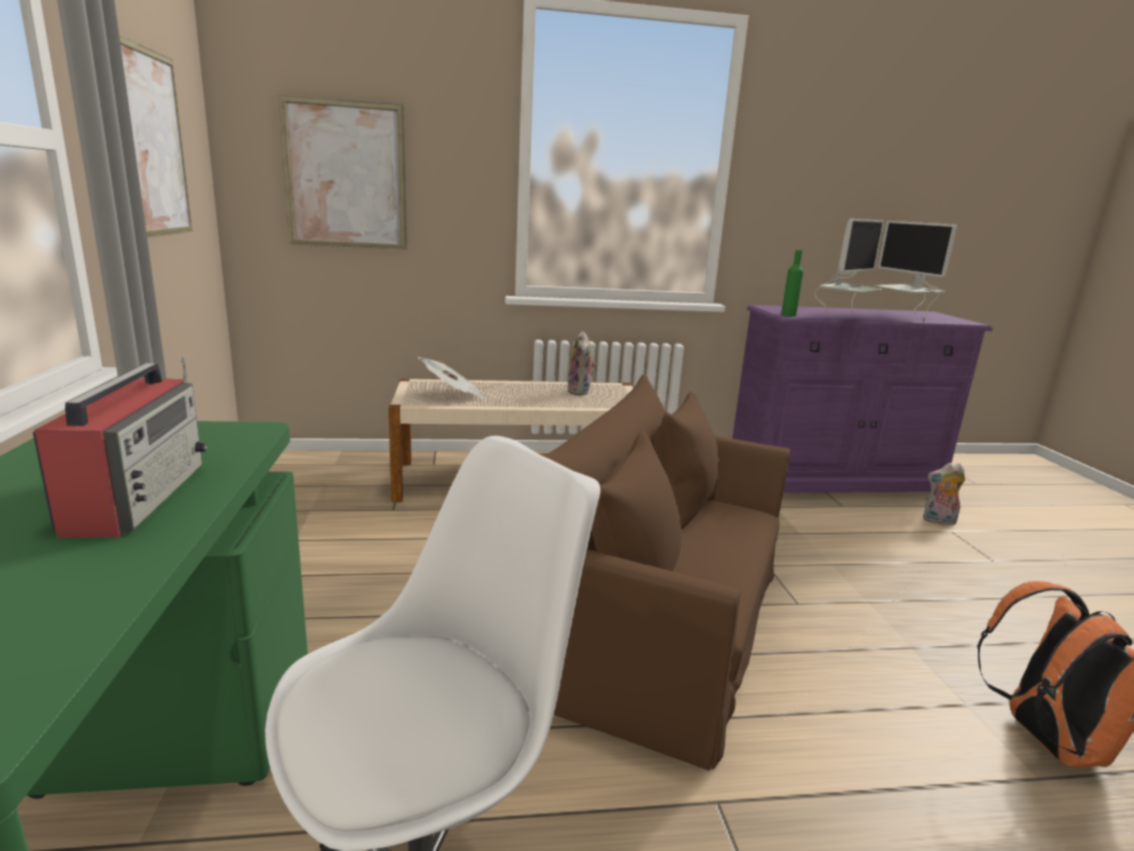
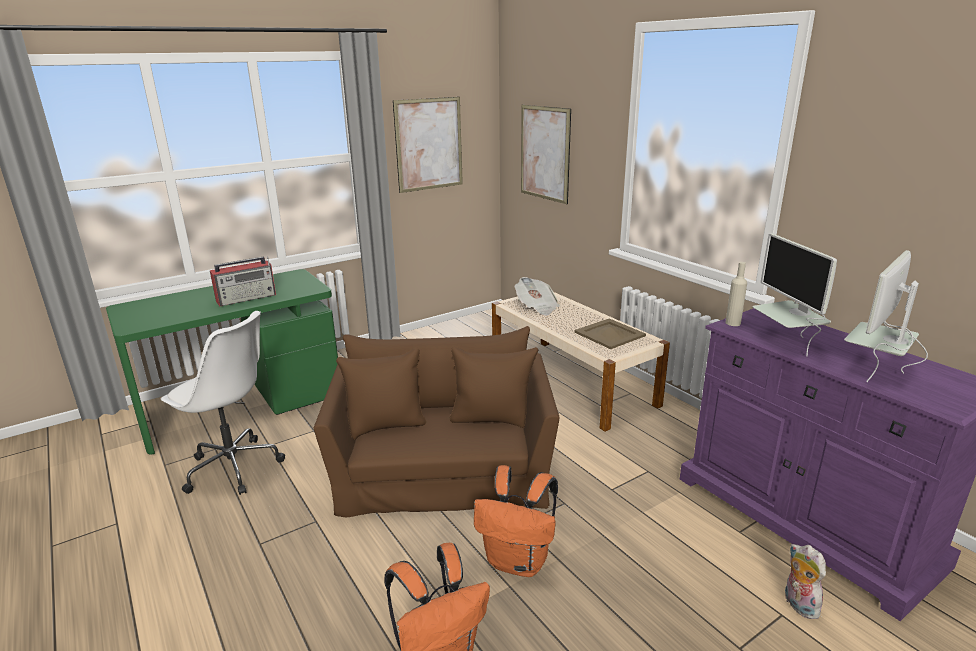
camera: 65 degrees right, 5 degrees up
(580, 392) = (609, 334): plush toy -> beige tray
(788, 315) = (733, 323): green bottle -> beige bottle
(843, 317) = (786, 343): monitor -> monitor turned 60 degrees clockwise
(867, 627) = (518, 561): none -> orange backpack

